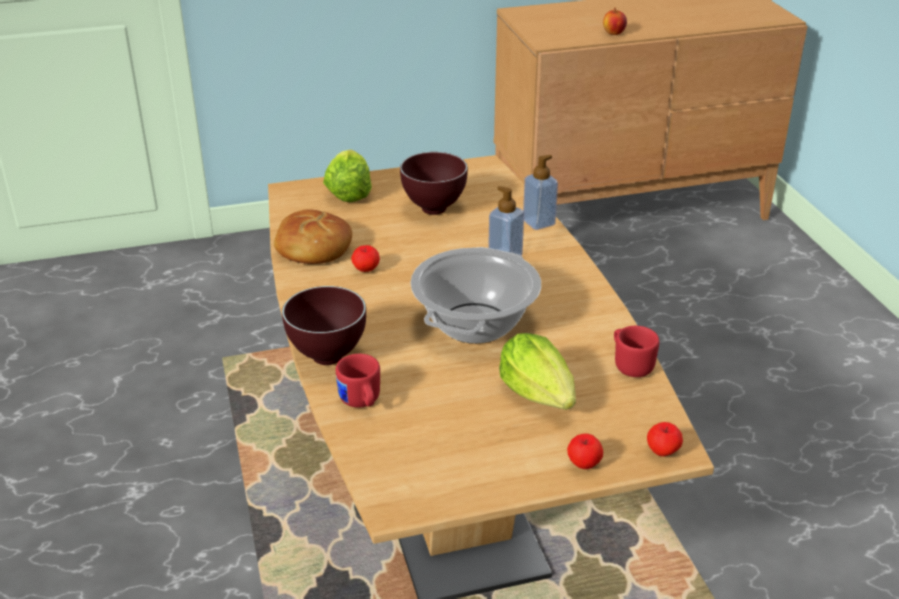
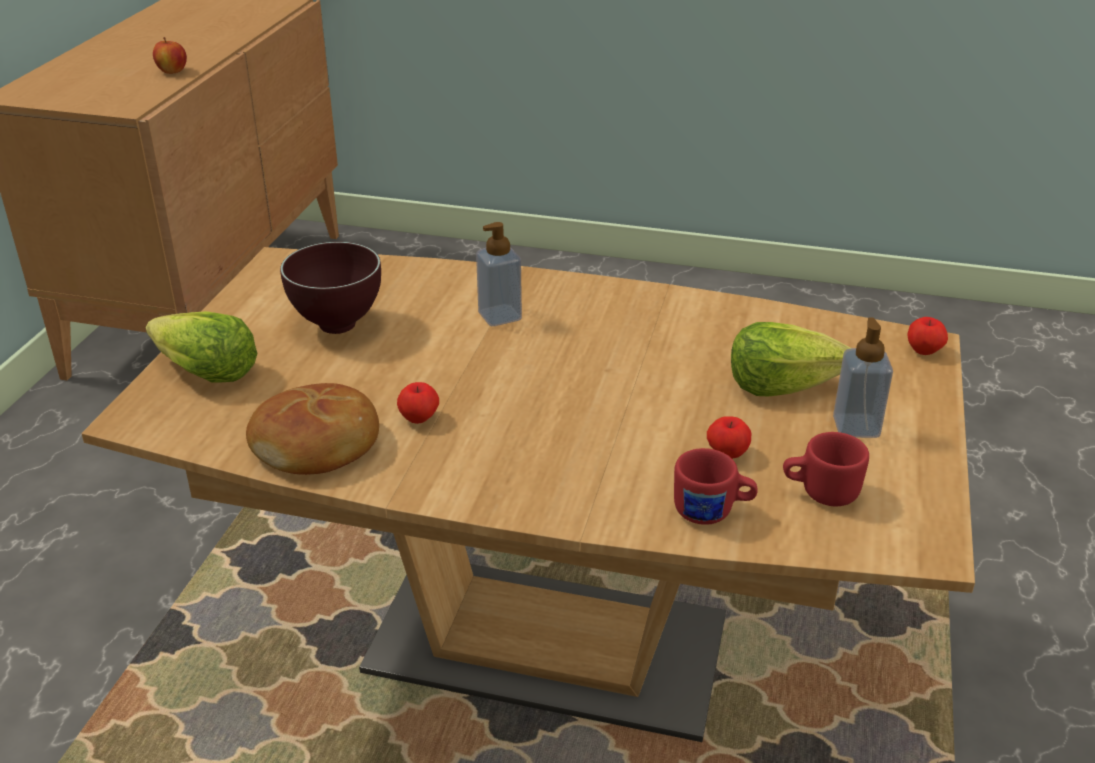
camera: 60 degrees left, 0 degrees up
(328, 356) = (591, 509): brown bowl -> none
(474, 323) = (616, 380): cooking pot -> none
(539, 223) = (452, 272): soap dispenser -> soap dispenser (856, 426)
(584, 463) = (918, 399): apple -> apple (727, 453)
(630, 364) = (771, 316): red mug -> red mug (820, 492)

